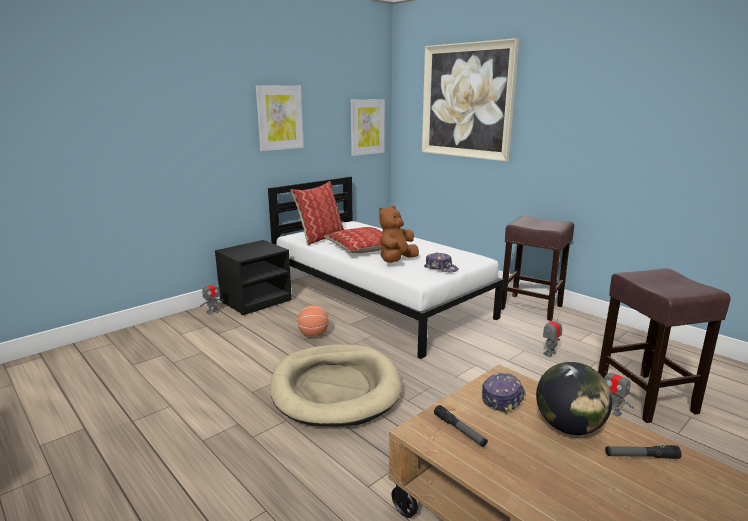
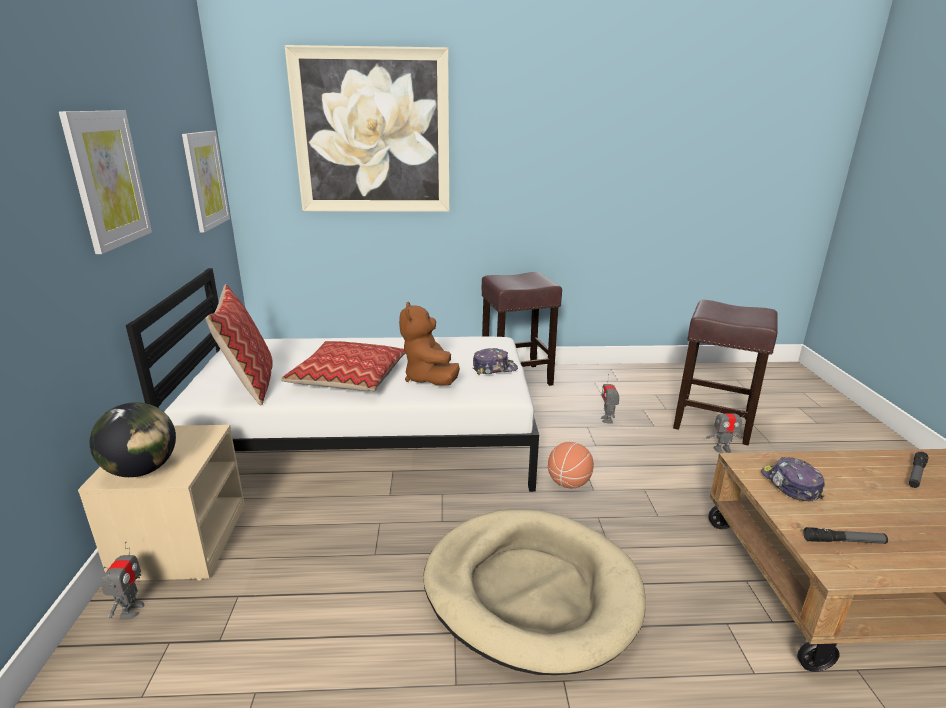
camera: 50 degrees left, 5 degrees up
(256, 300) = (181, 541): black nightstand -> beige nightstand
(313, 334) = (374, 539): basketball -> basketball (569, 483)
(568, 427) = (859, 480): globe -> globe (142, 470)

